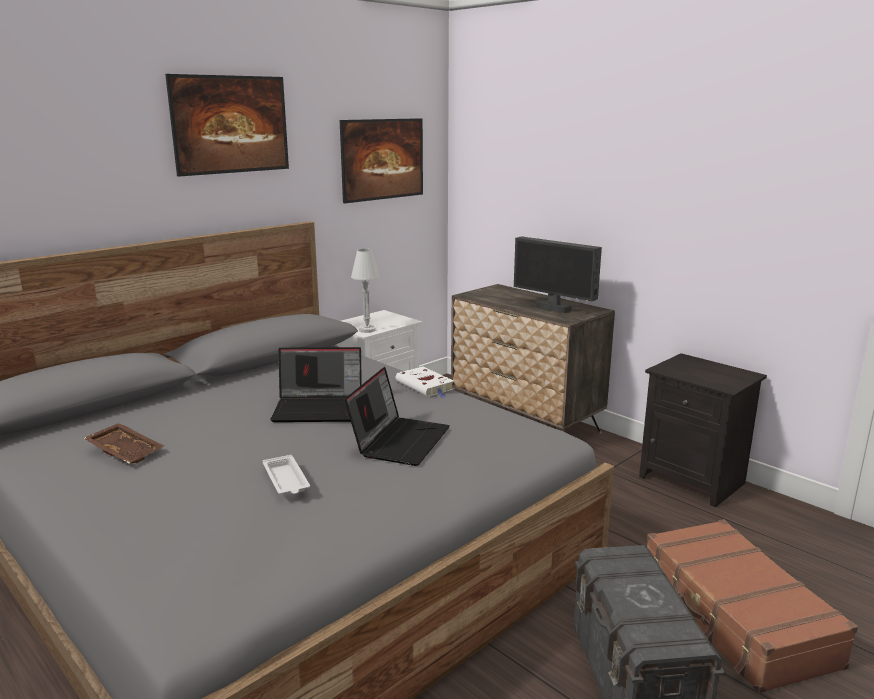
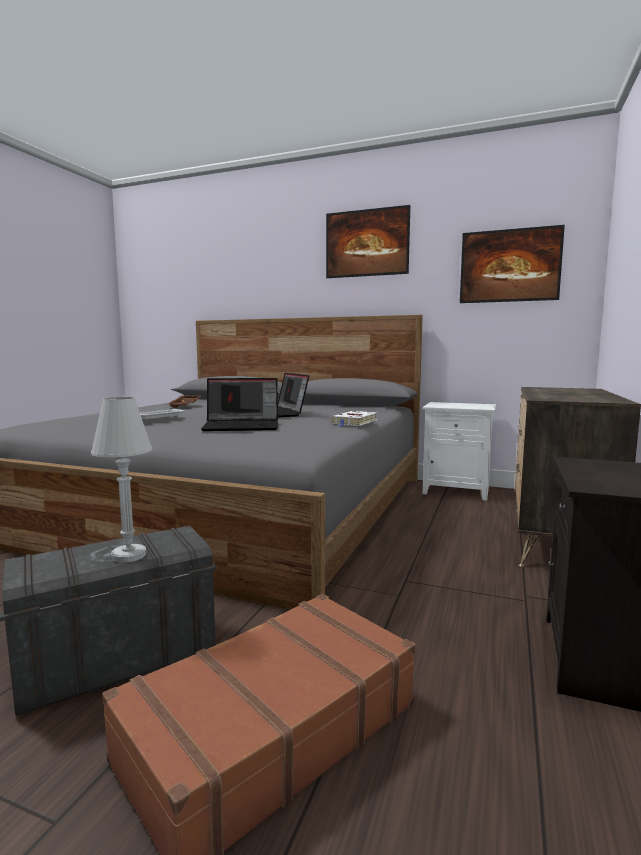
camera: 65 degrees right, 10 degrees down
(367, 330) = (438, 406): white table lamp -> white table lamp (129, 555)
(554, 308) = (570, 396): monitor -> none

